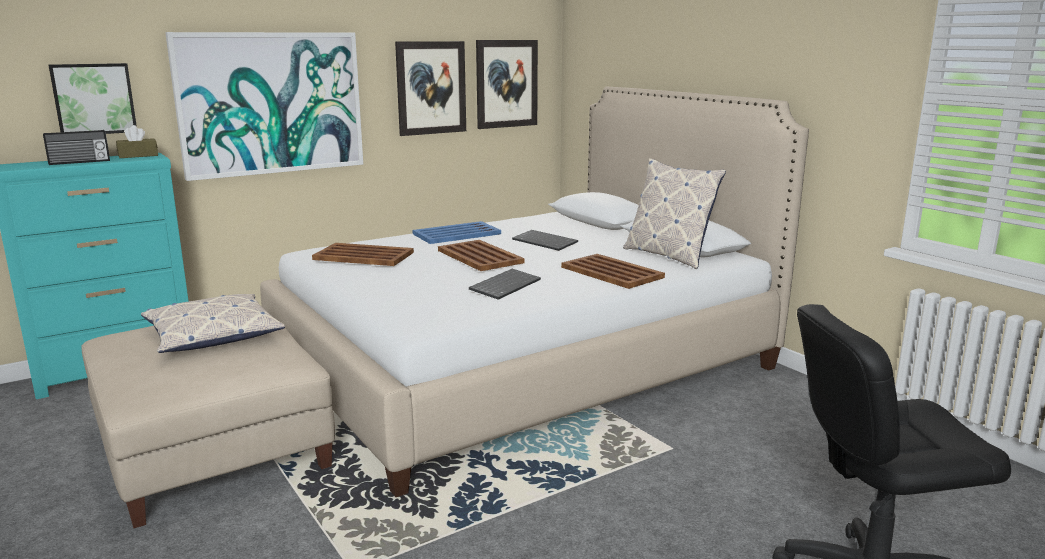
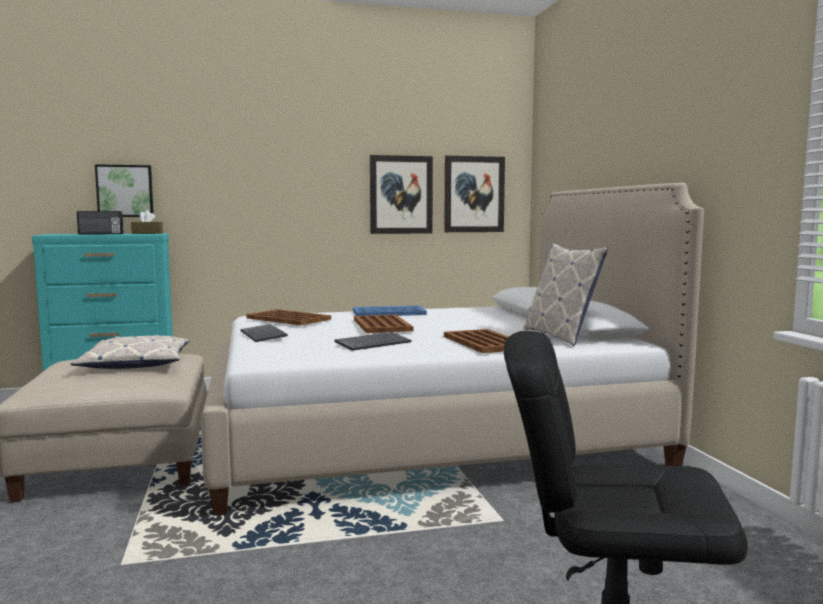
camera: 20 degrees right, 10 degrees down
(271, 103) = (260, 201): picture -> none
(546, 242) = (457, 321): keyboard -> keyboard (264, 335)

